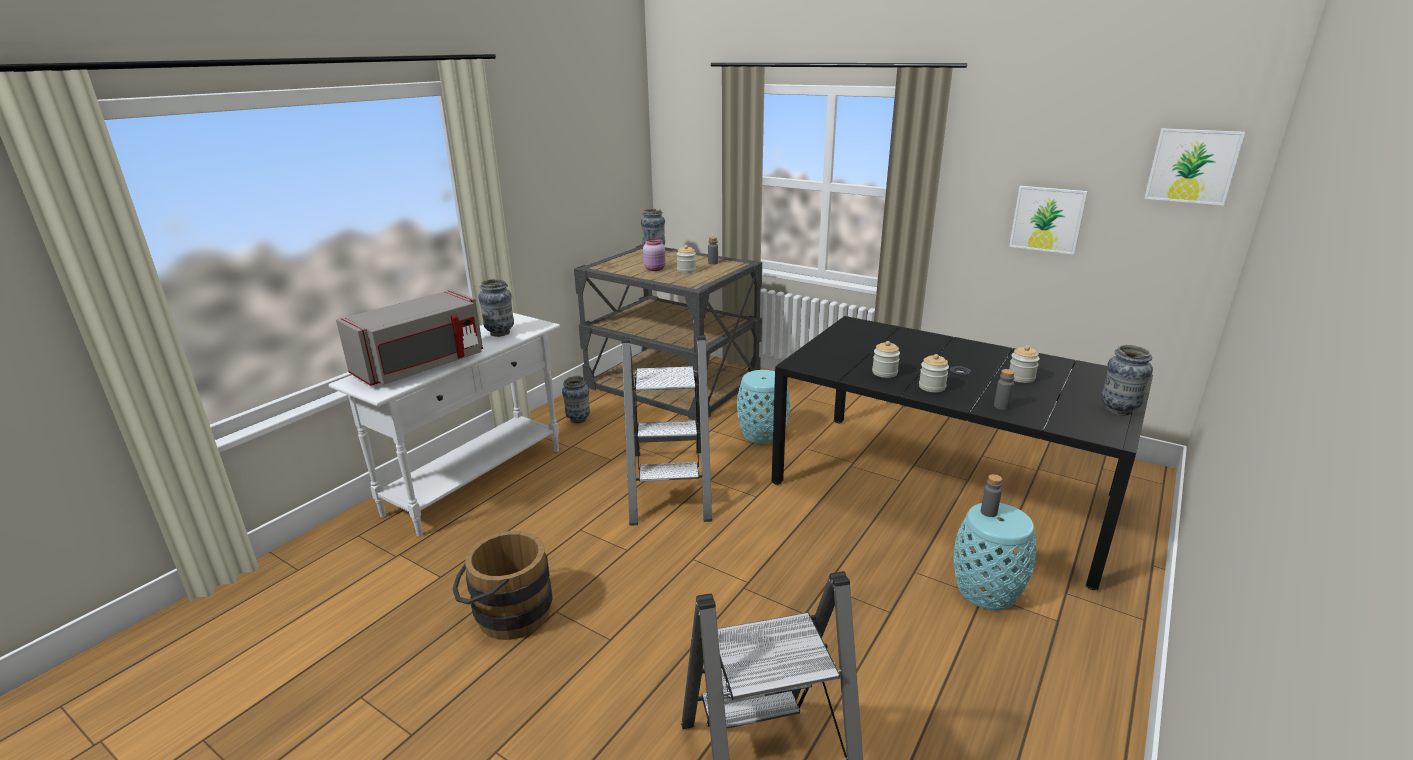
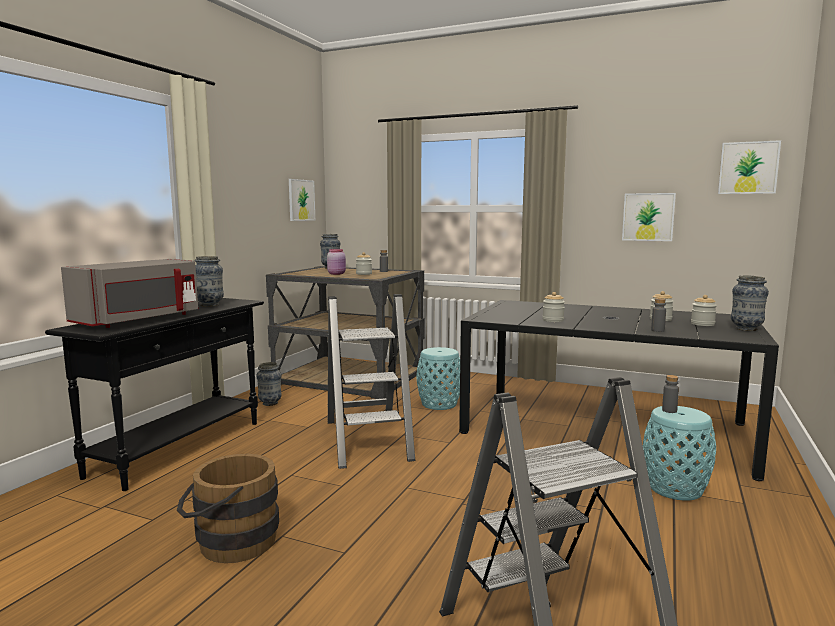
camera: 10 degrees left, 15 degrees down
(477, 481) = (179, 448): white console table -> black console table
(618, 167) = (301, 200): none -> picture
(932, 387) = (596, 324): jar -> jar (702, 324)

